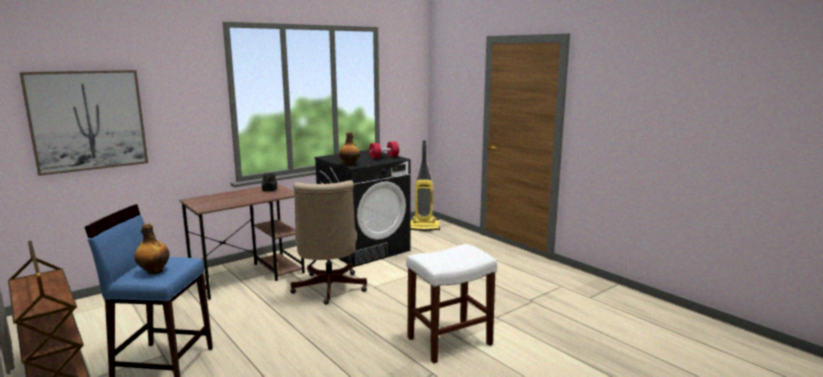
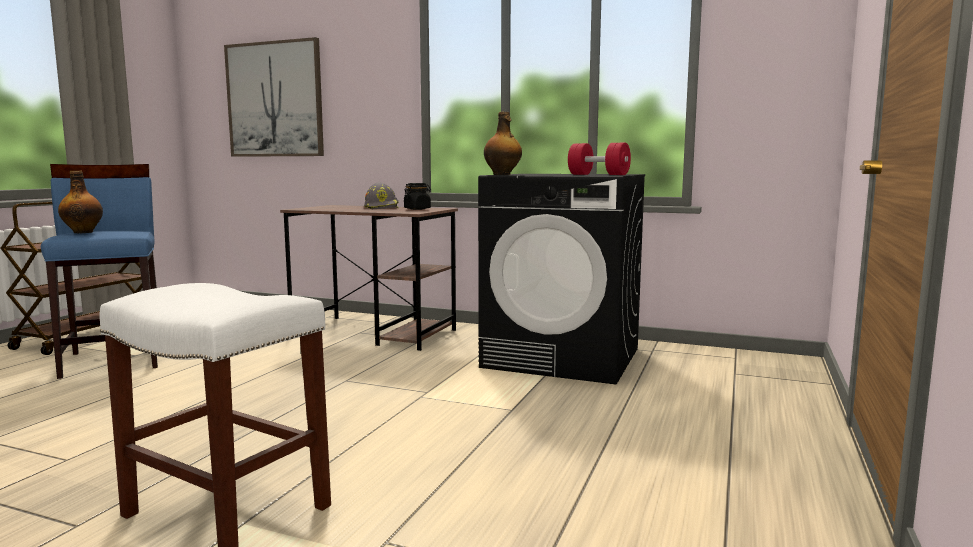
camera: 60 degrees right, 5 degrees down
(243, 194) = (382, 208): none -> grey hard hat
(328, 290) = (376, 374): beige office chair -> none
(424, 227) = (751, 369): vacuum cleaner -> none

